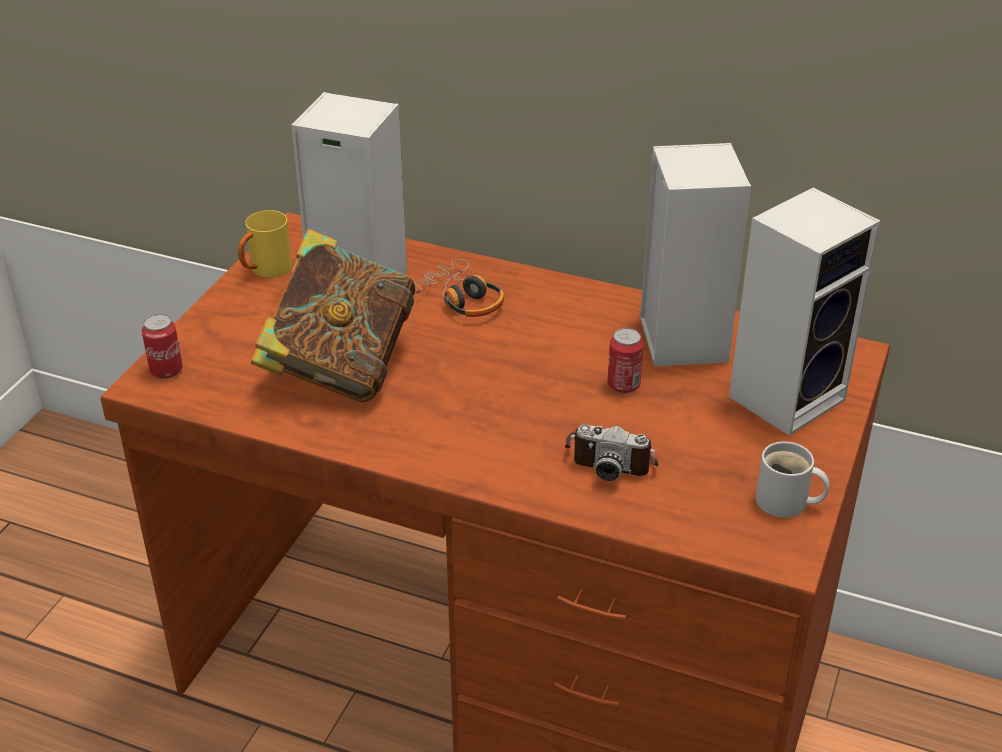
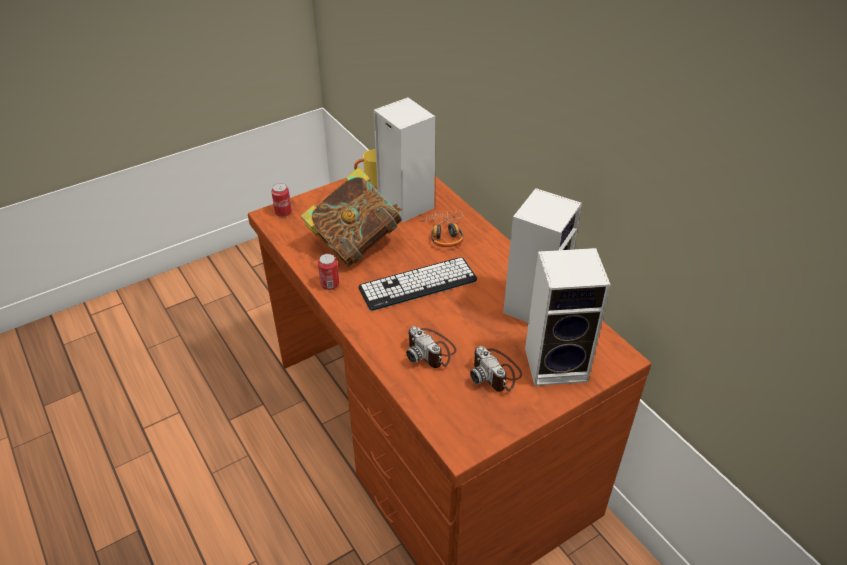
camera: 35 degrees right, 5 degrees up
(497, 381) = (418, 284): none -> keyboard
(623, 385) = (477, 315): can -> can (330, 284)
(725, 442) = (496, 372): none -> camera
(786, 503) = (492, 421): white mug -> none

